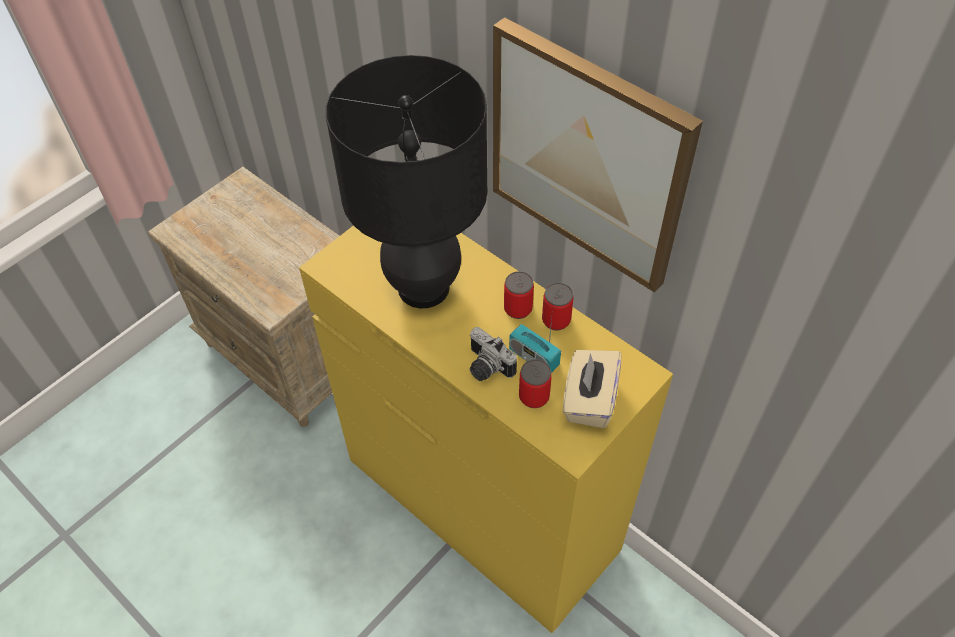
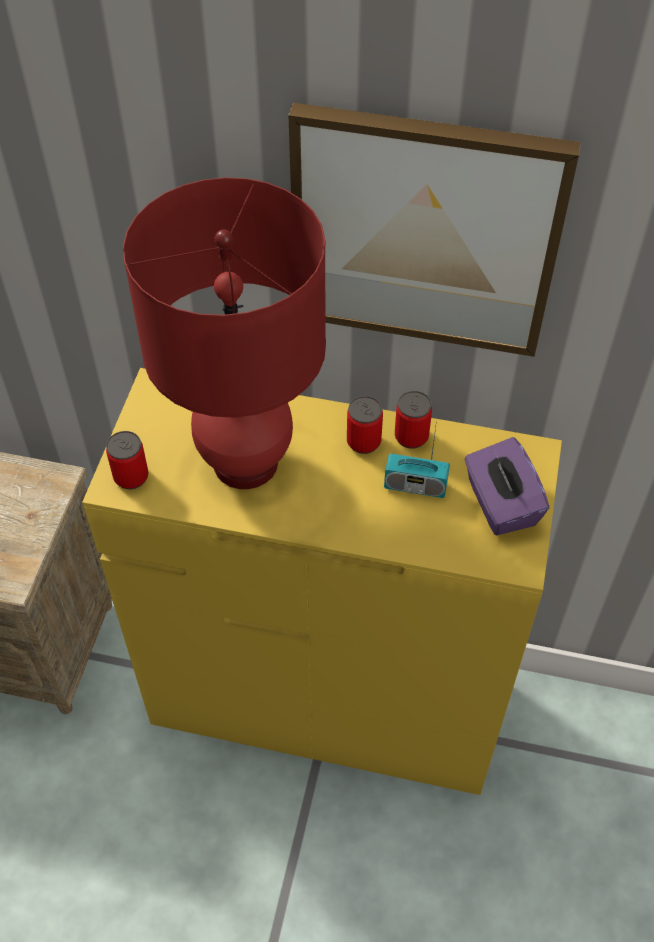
camera: 30 degrees left, 0 degrees up
(424, 287) = (246, 463): black table lamp -> red table lamp
(486, 367) = (372, 518): camera -> none
(534, 396) = (443, 526): can -> can (131, 476)
(589, 400) = (500, 504): beige tissue box -> purple tissue box

